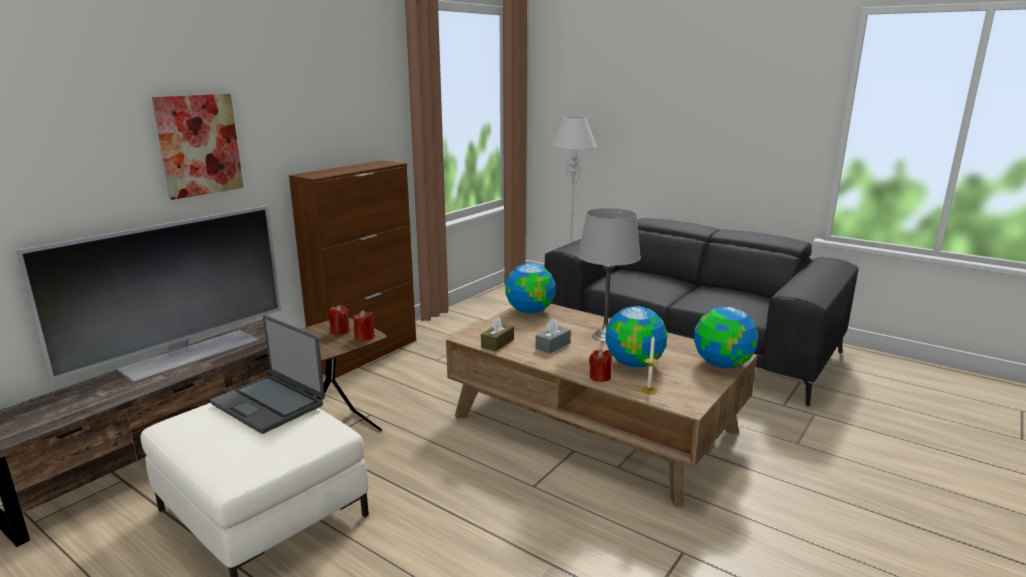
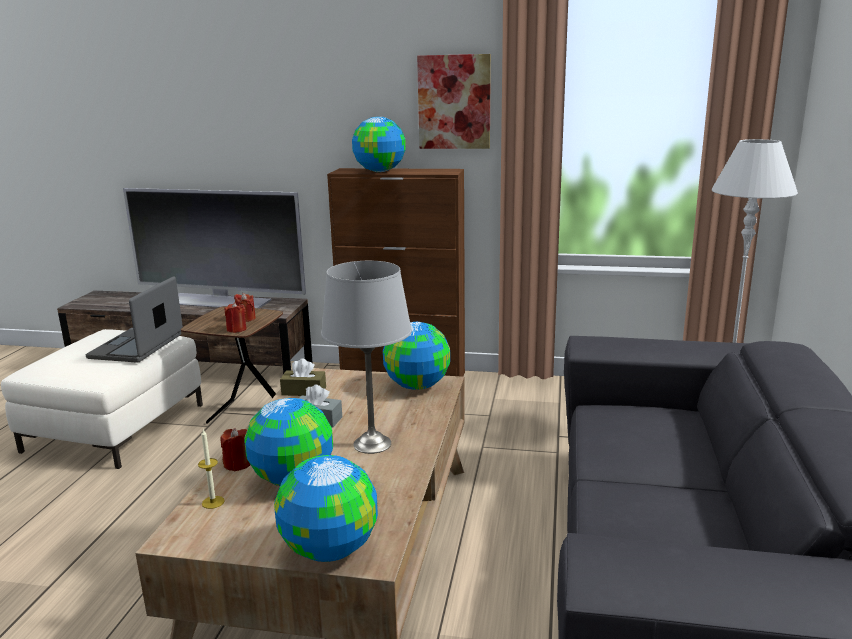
camera: 65 degrees right, 0 degrees up
(199, 145) = (257, 129): picture -> picture (454, 102)
(340, 170) = (379, 171): none -> globe

